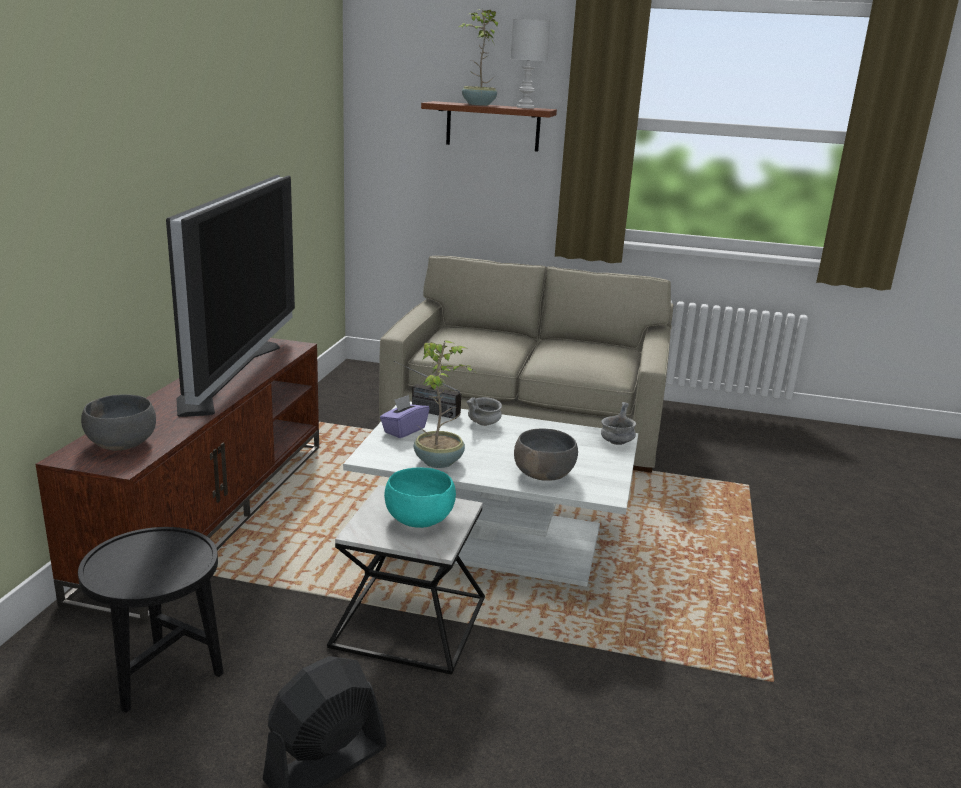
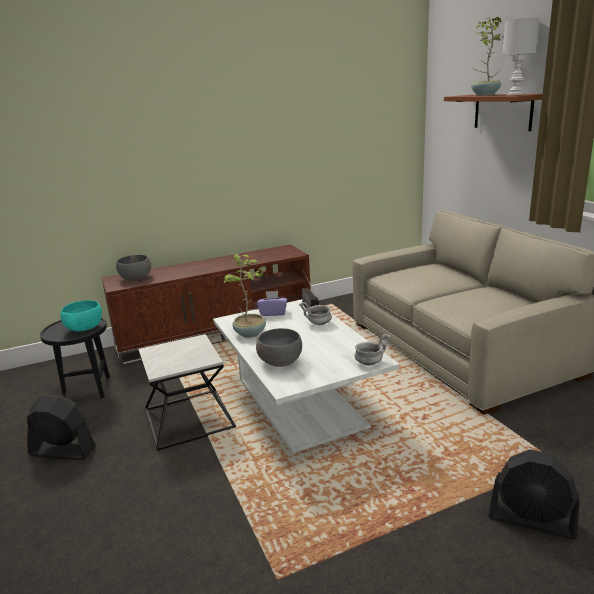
camera: 55 degrees right, 0 degrees up
(232, 376) = (235, 261): television -> none
(419, 519) = (181, 356): turquoise bowl -> turquoise bowl (84, 328)
(803, 531) = (532, 520): none -> black fan

